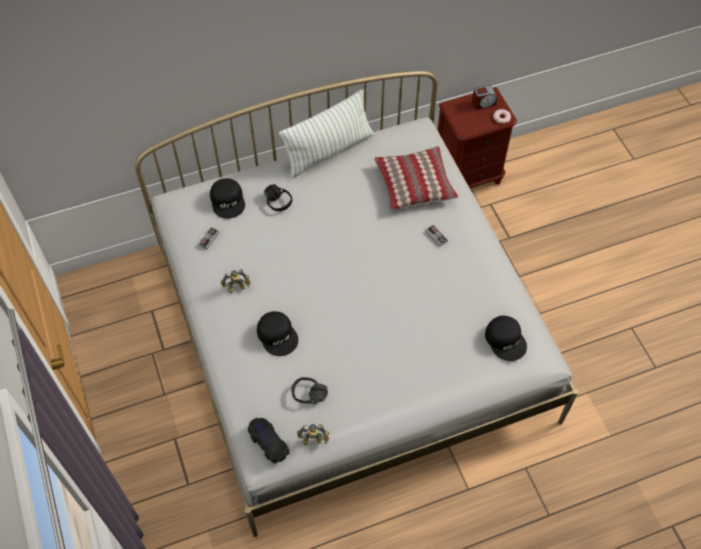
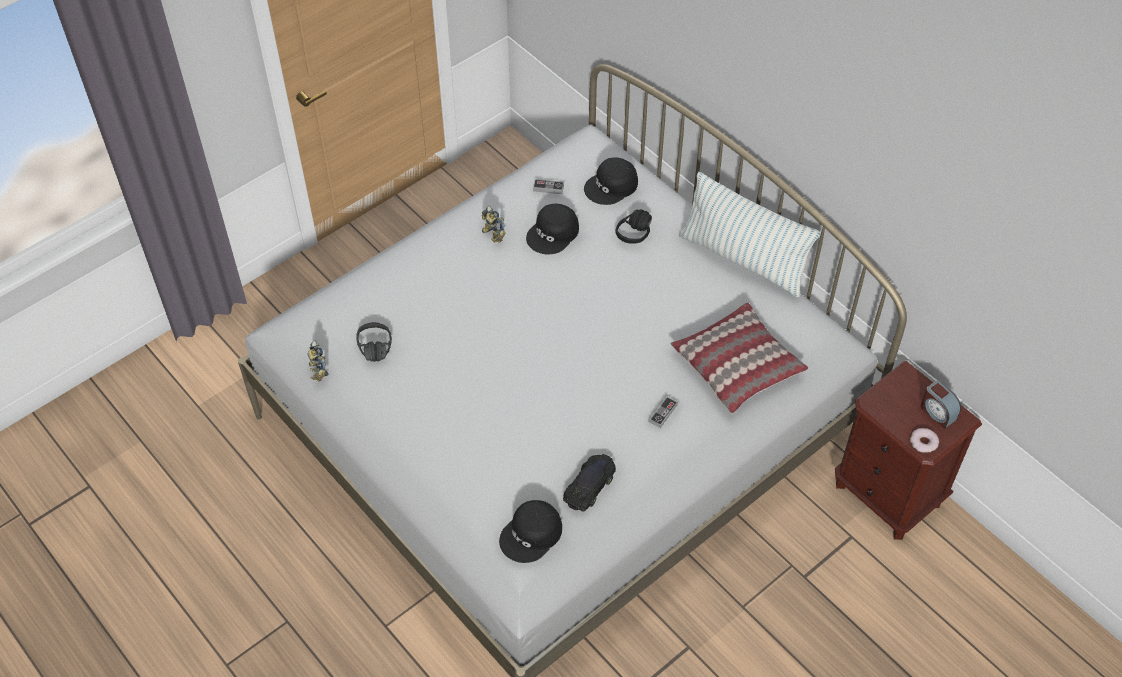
camera: 70 degrees right, 5 degrees down
(268, 441) = (302, 328): black toy car -> black toy car (590, 485)
(278, 335) = (442, 293): black cap -> black cap (553, 234)

